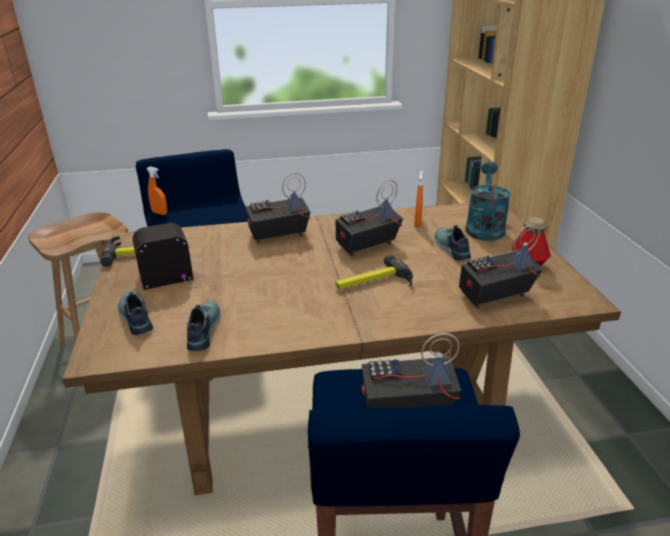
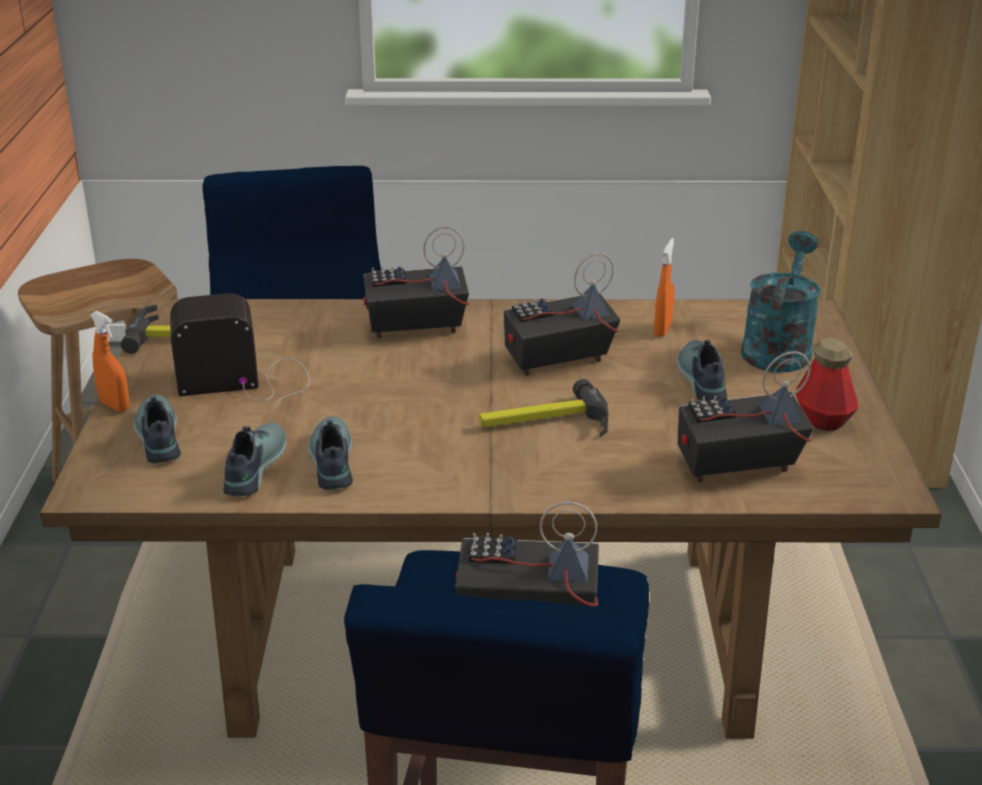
camera: 10 degrees right, 0 degrees up
(159, 213) = (233, 270): orange spray bottle -> orange spray bottle (115, 406)
(251, 320) = (330, 461): none -> shoe

